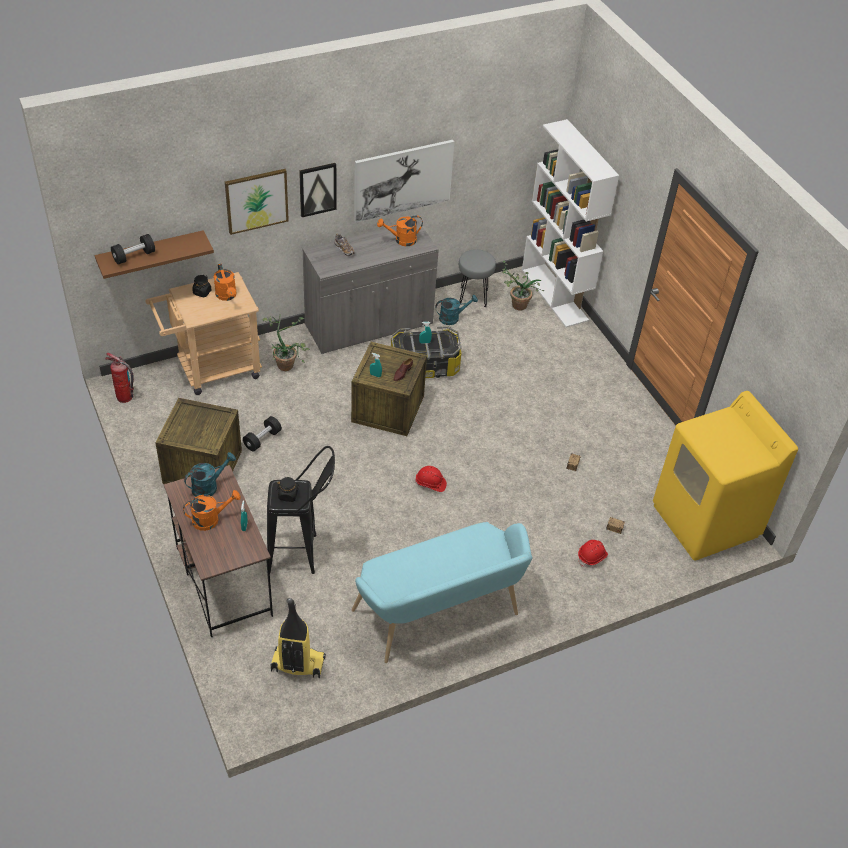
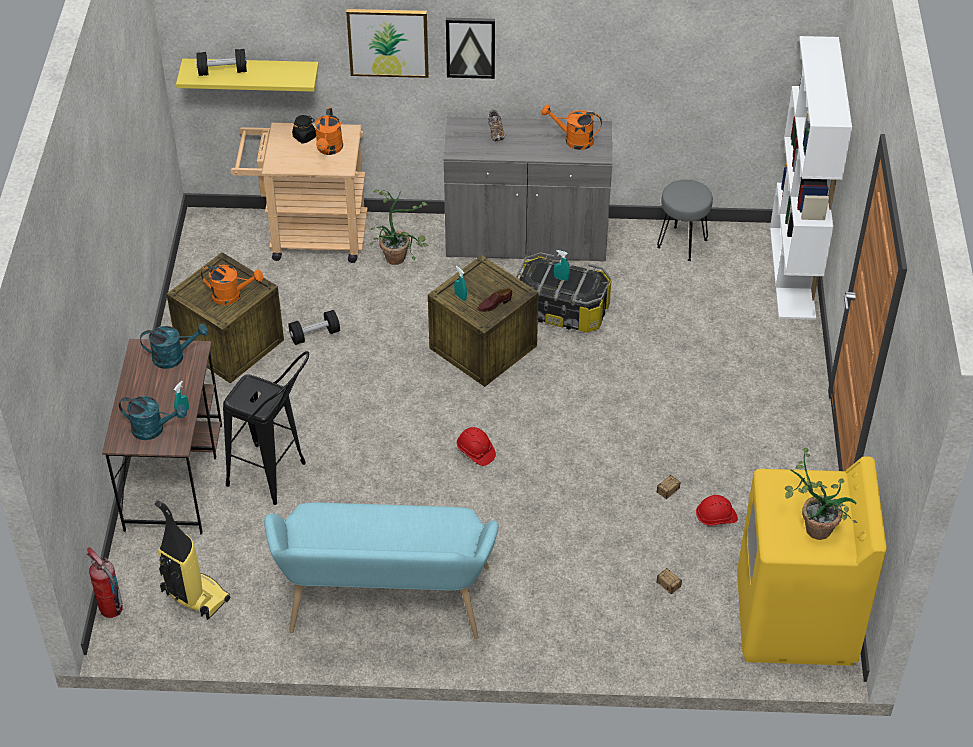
camera: 30 degrees right, 0 degrees up
(124, 397) = (195, 238): fire extinguisher -> fire extinguisher (111, 609)
(151, 254) = (251, 74): brown shelf -> yellow shelf
(210, 519) = (153, 393): orange watering can -> orange watering can (231, 295)
(288, 495) = (253, 396): black jar -> none
(403, 180) = (591, 63): picture -> none
(452, 318) = (637, 262): turquoise watering can -> turquoise watering can (153, 429)
(515, 304) = (730, 269): potted plant -> potted plant (812, 525)
(592, 557) = (615, 608): red hard hat -> red hard hat (716, 518)

